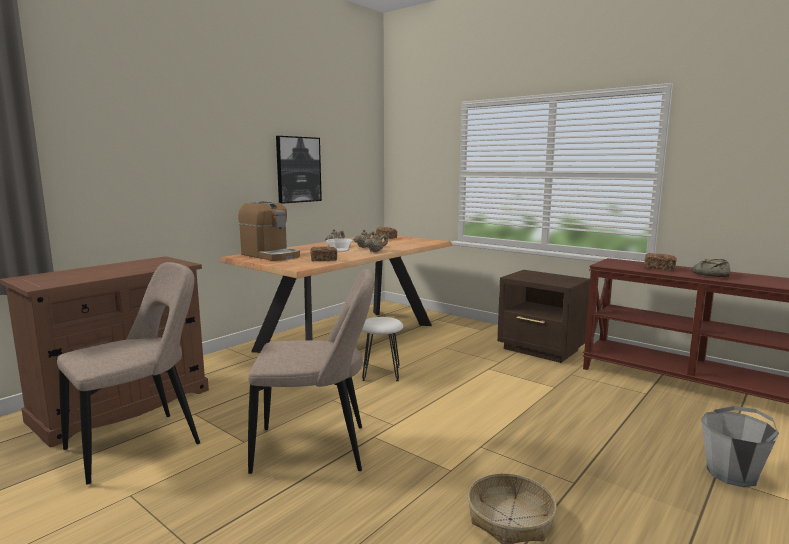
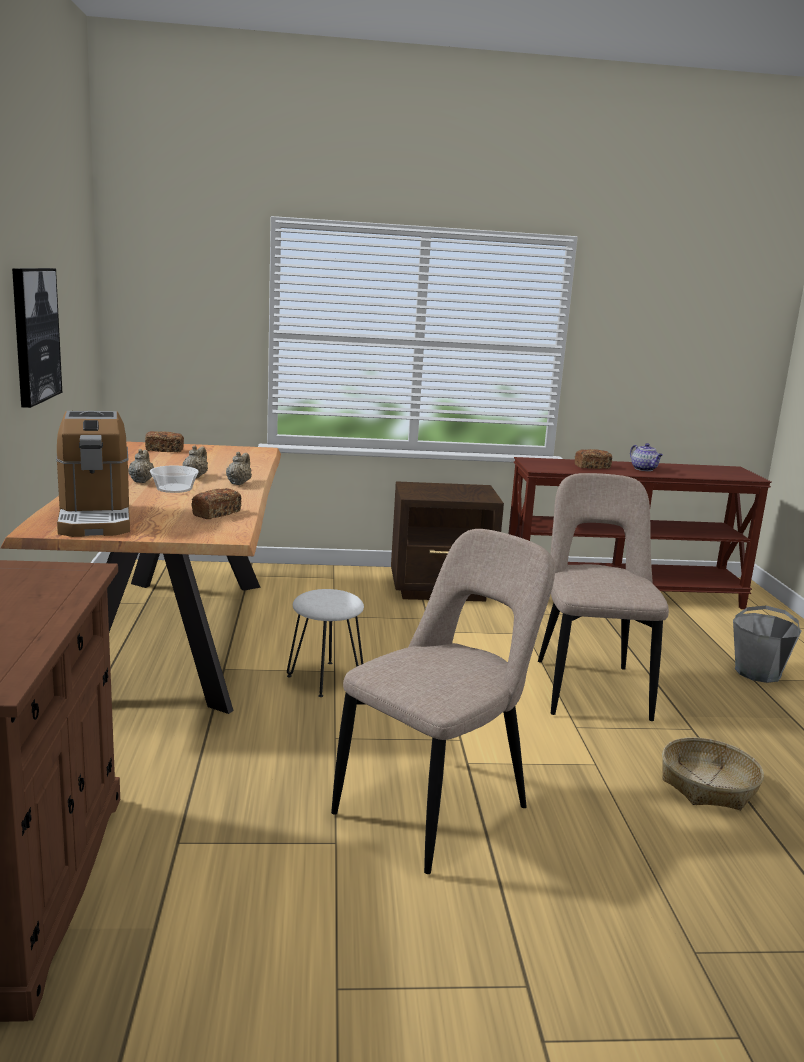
camera: 45 degrees left, 5 degrees up
(140, 444) = (192, 925): beige chair -> beige chair (589, 687)
(270, 255) = (95, 518): coffee machine -> coffee machine turned 75 degrees clockwise
(711, 274) = (644, 469): bread -> teapot

